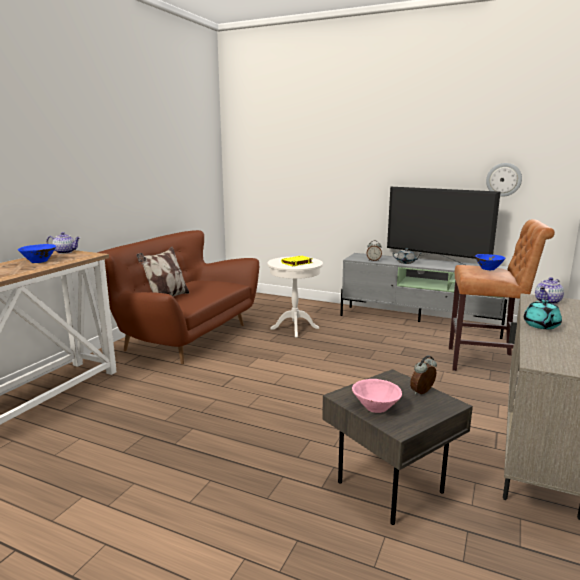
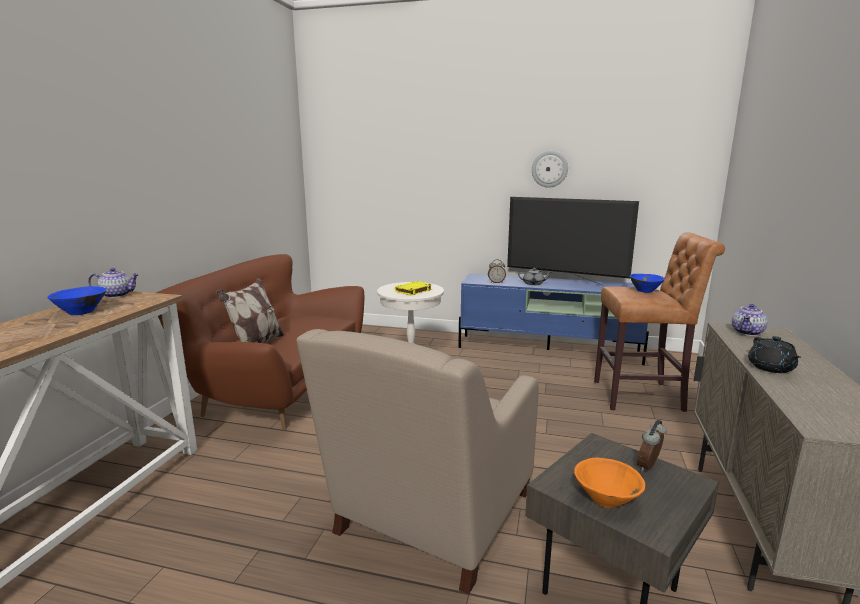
camera: 10 degrees left, 0 degrees up
(273, 428) = (431, 517): none -> beige armchair
(375, 408) = (605, 500): pink bowl -> orange bowl
(420, 321) = (549, 349): grey tv stand -> blue tv stand
(503, 179) = (637, 187): wall clock -> wall clock (549, 169)
(541, 326) = (771, 368): turquoise teapot -> black teapot

